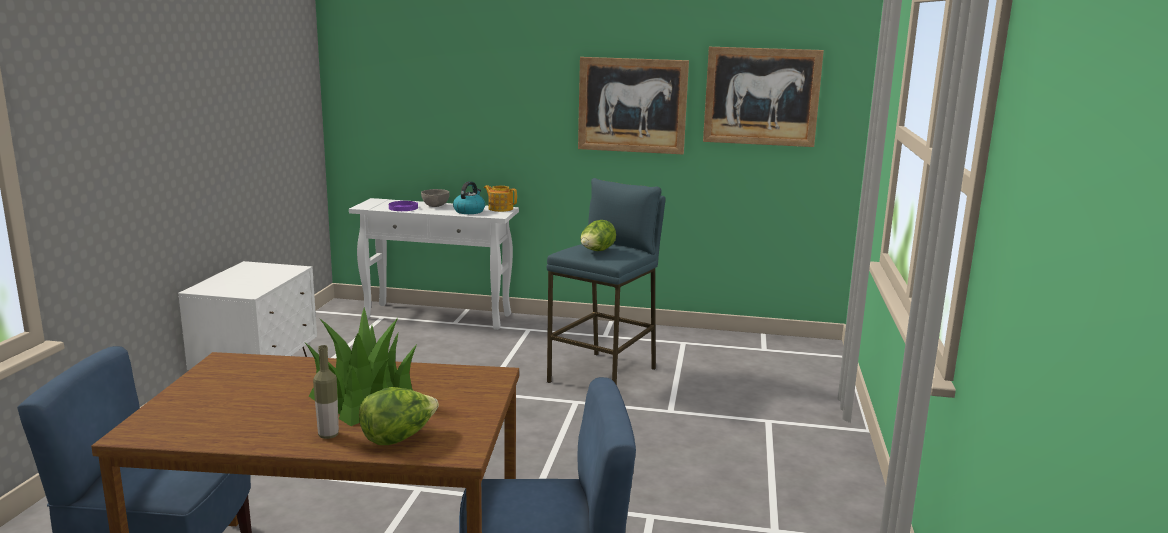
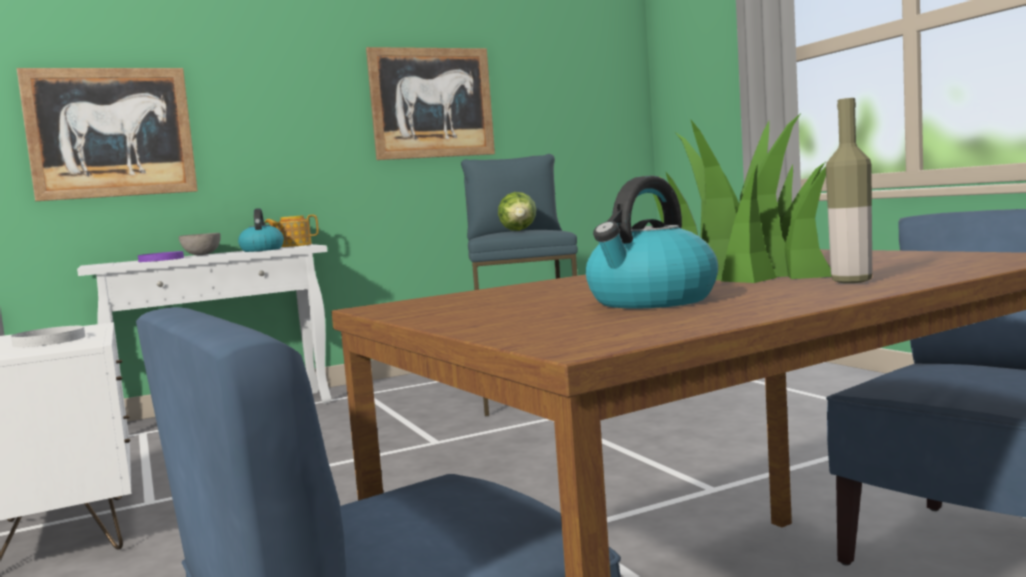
camera: 35 degrees left, 10 degrees down
(248, 411) = (651, 301): none -> kettle
(253, 280) = (49, 341): none -> white plate
(398, 438) = (925, 267): lettuce -> none
(761, 96) = (559, 85): picture -> picture (111, 133)

